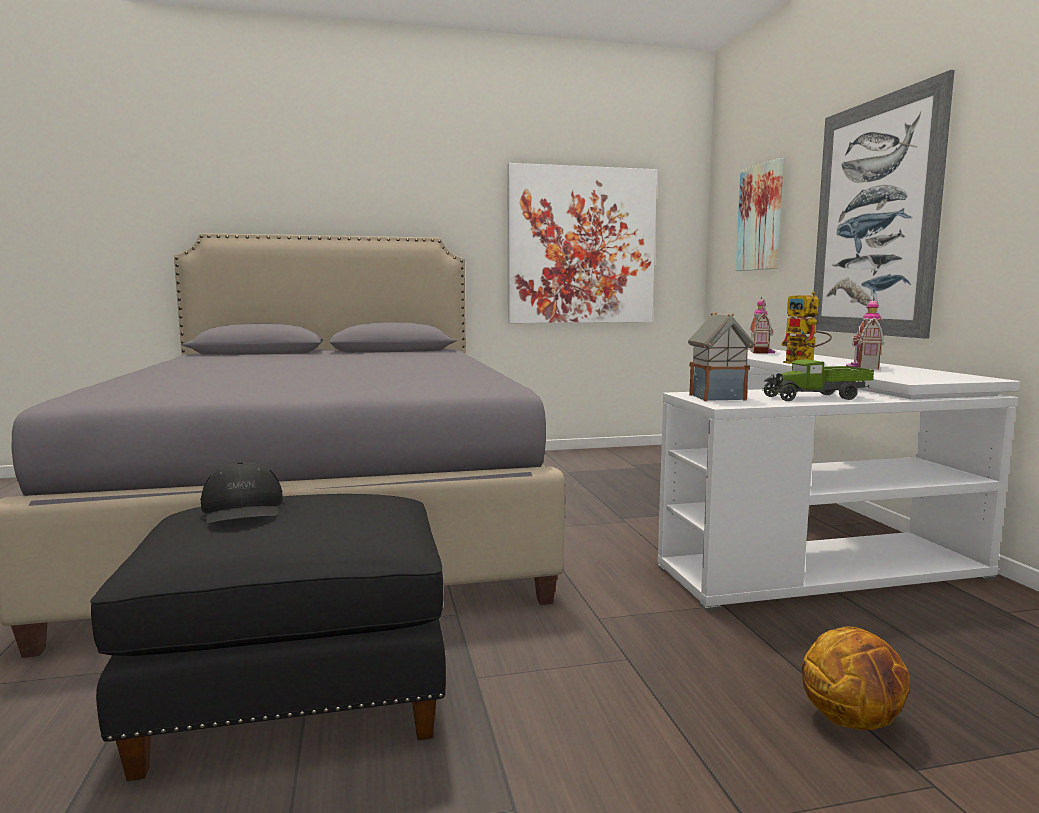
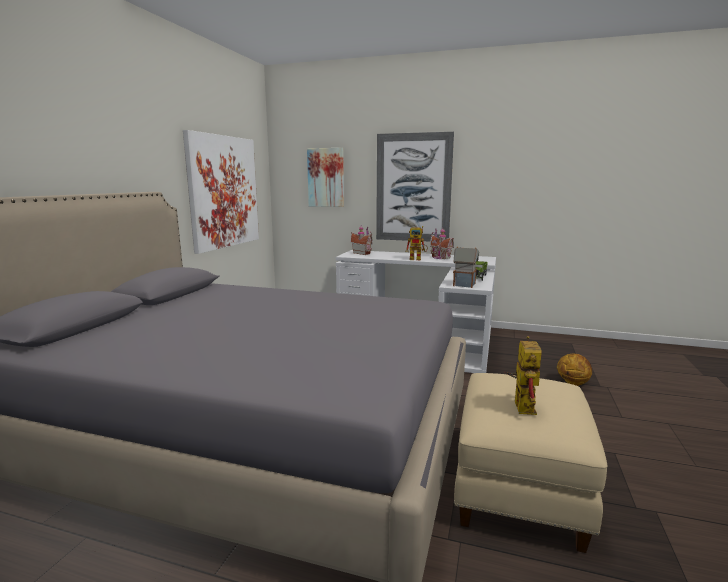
camera: 60 degrees left, 5 degrees up
(243, 509) = (520, 405): black cap -> toy robot
(298, 694) = (517, 488): black ottoman -> beige ottoman

